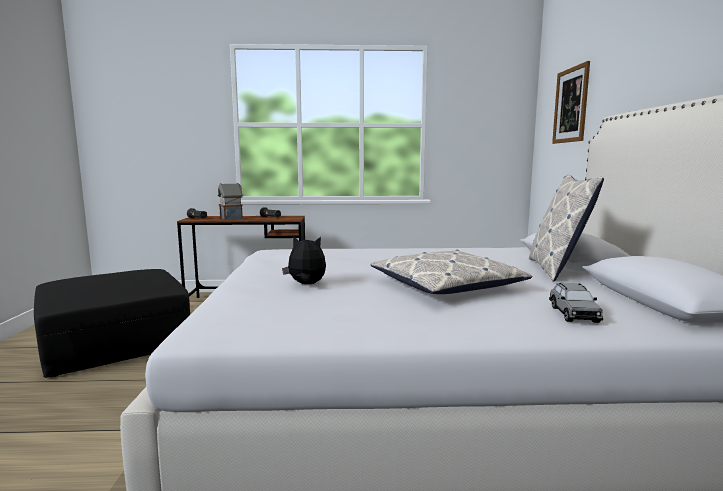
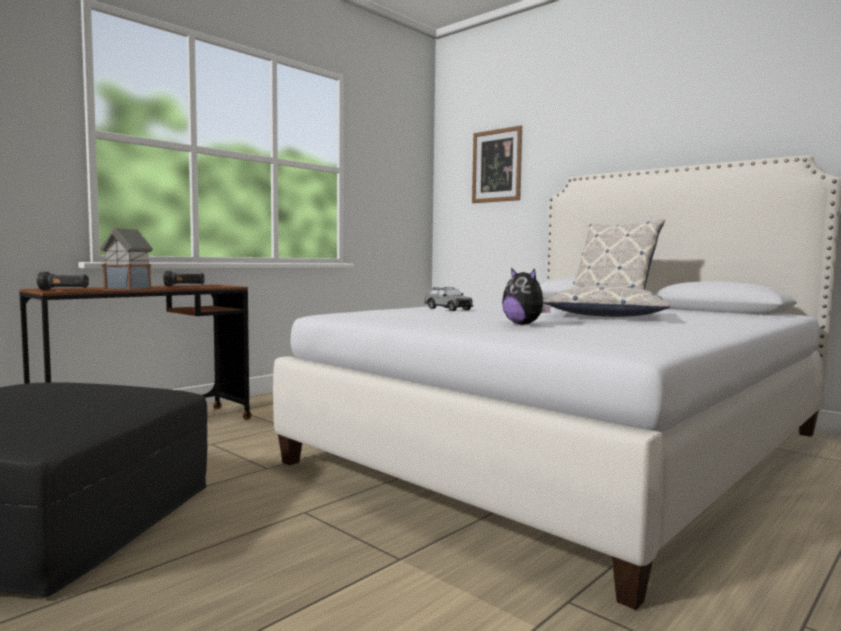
camera: 45 degrees left, 5 degrees down
(306, 284) = (524, 324): plush toy -> plush toy turned 90 degrees counterclockwise
(573, 314) = (724, 317): grey toy car -> grey toy car (448, 309)

